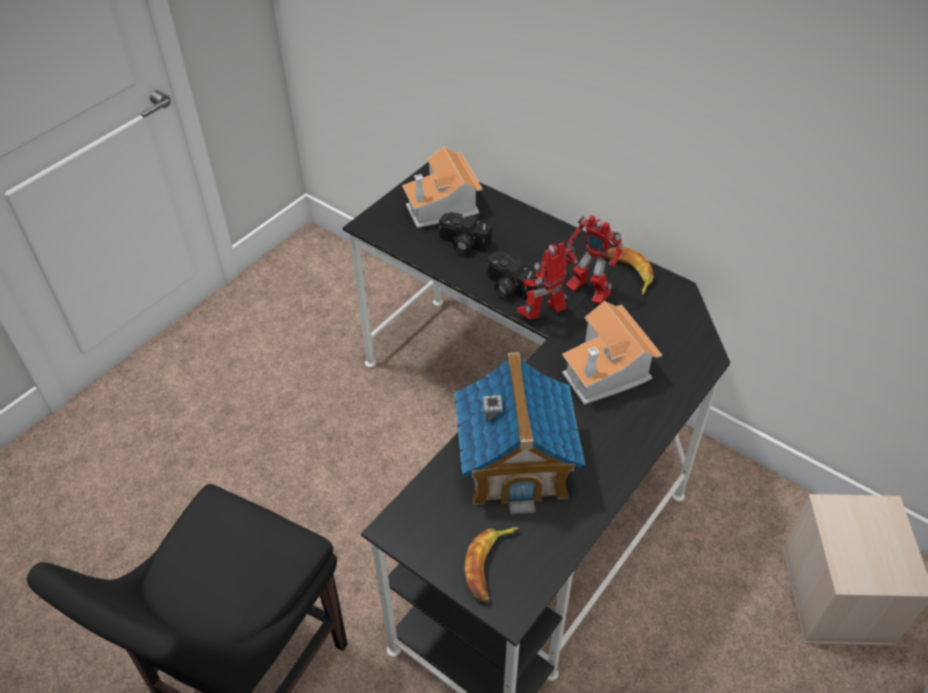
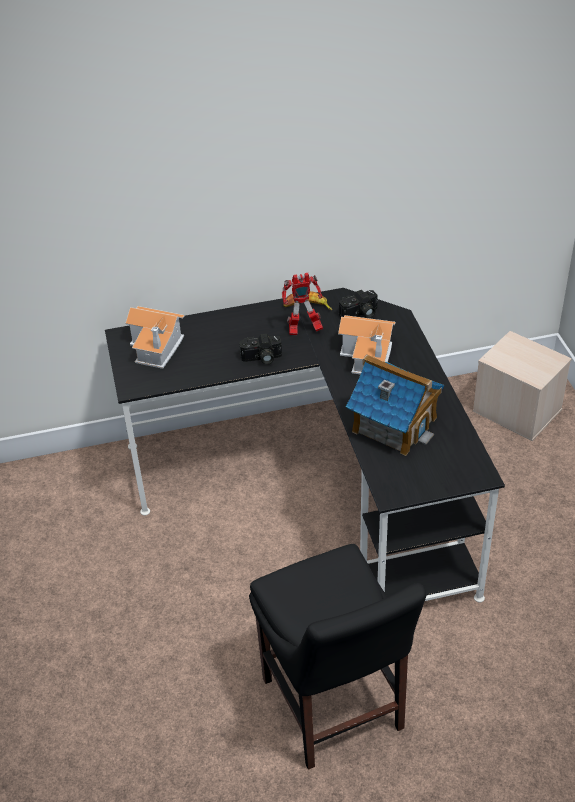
camera: 50 degrees left, 5 degrees down
(462, 244) = (202, 357): camera -> camera (360, 314)
(490, 565) = (450, 469): banana -> none
(544, 314) = (300, 355): toy robot -> none

